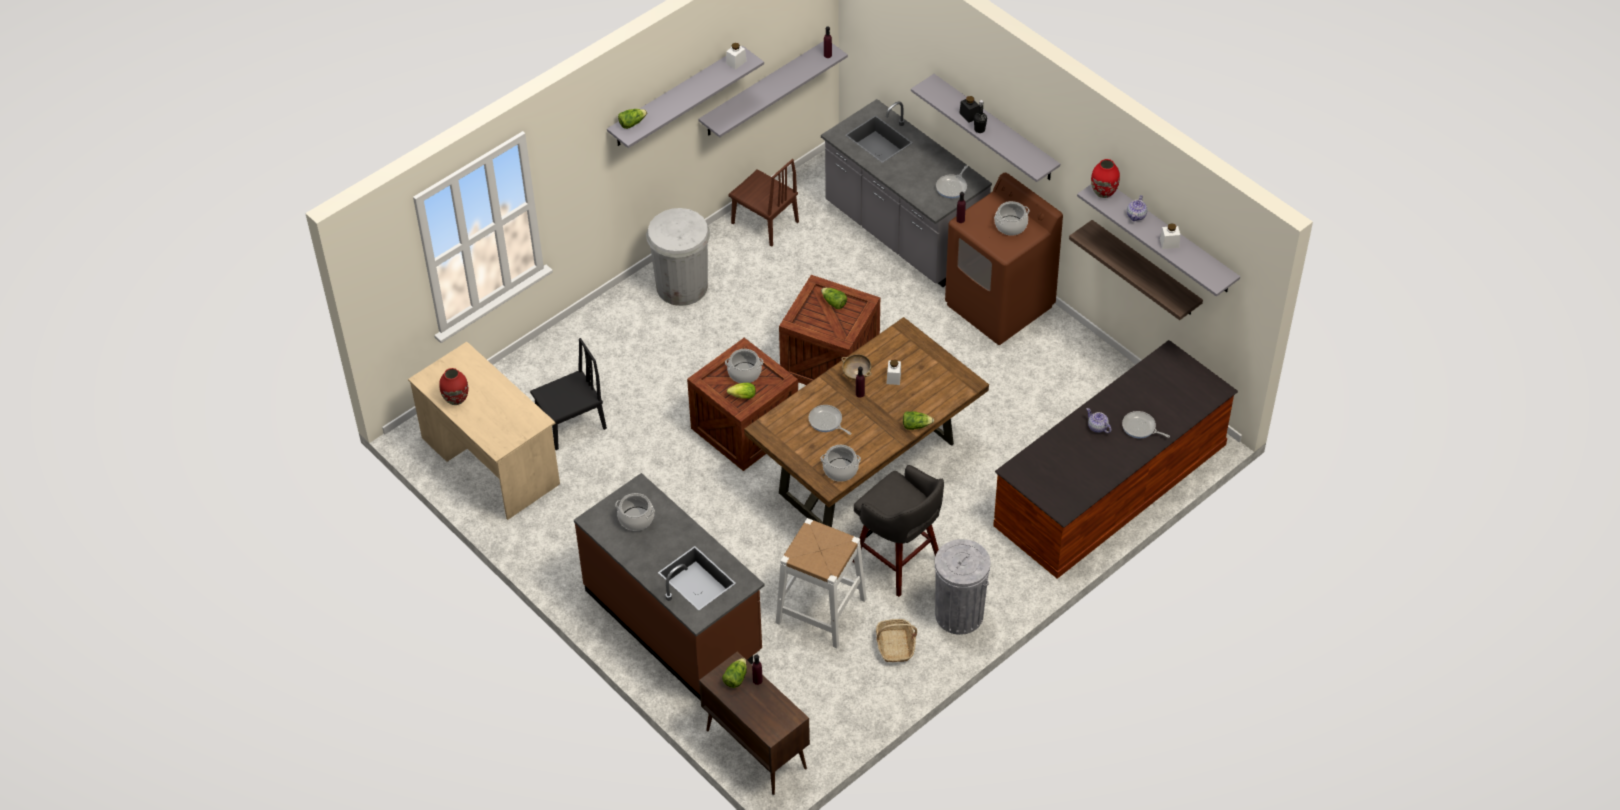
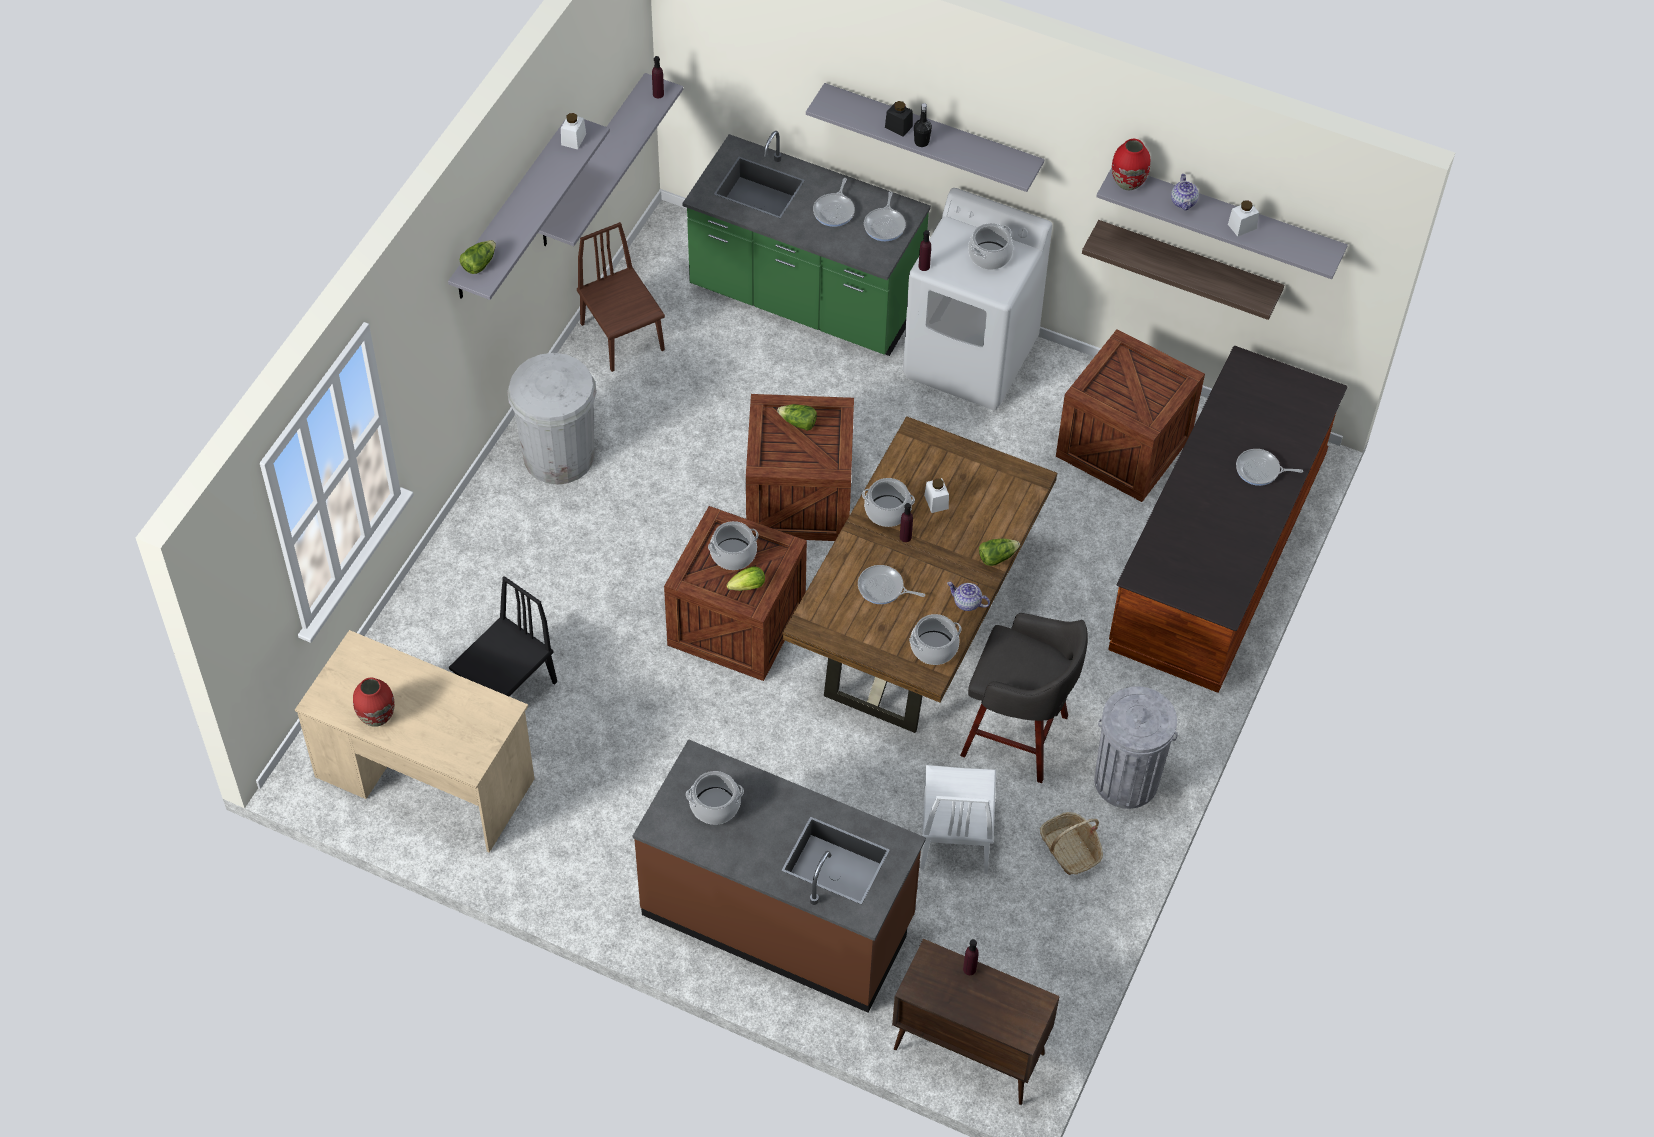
camera: 25 degrees left, 5 degrees up
(735, 678) = (940, 976): lettuce -> none
(764, 222) = (622, 337): brown chair -> brown chair turned 135 degrees counterclockwise
(821, 610) = (955, 835): white stool -> white chair
(856, 374) = (887, 511): beige bowl -> cooking pot
(903, 233) = (805, 299): grey counter -> green counter
(922, 168) = (835, 210): none -> frying pan
(1000, 306) = (971, 358): brown washing machine -> white washing machine
(1080, 396) = (1126, 446): none -> crate
(1097, 427) = (1209, 486): teapot -> teapot (967, 603)

